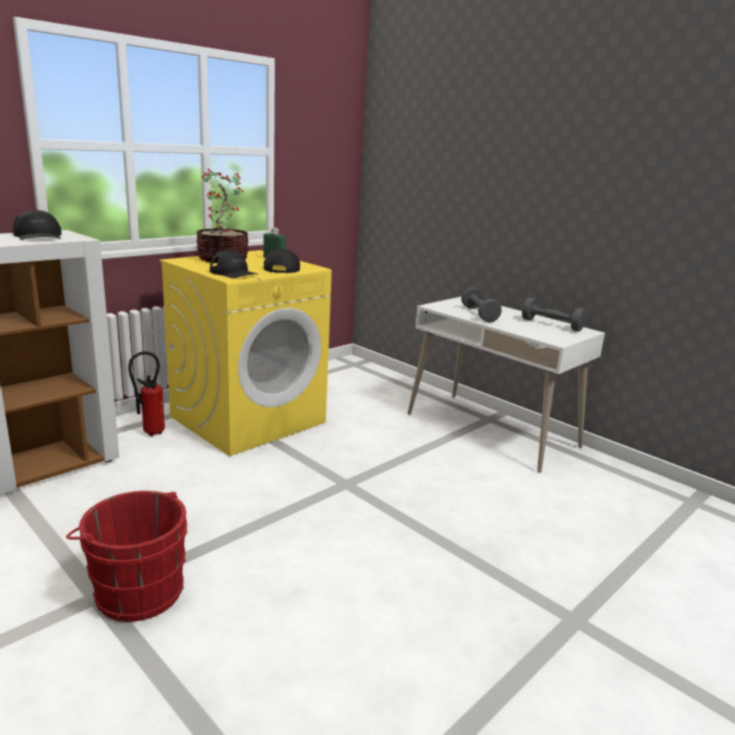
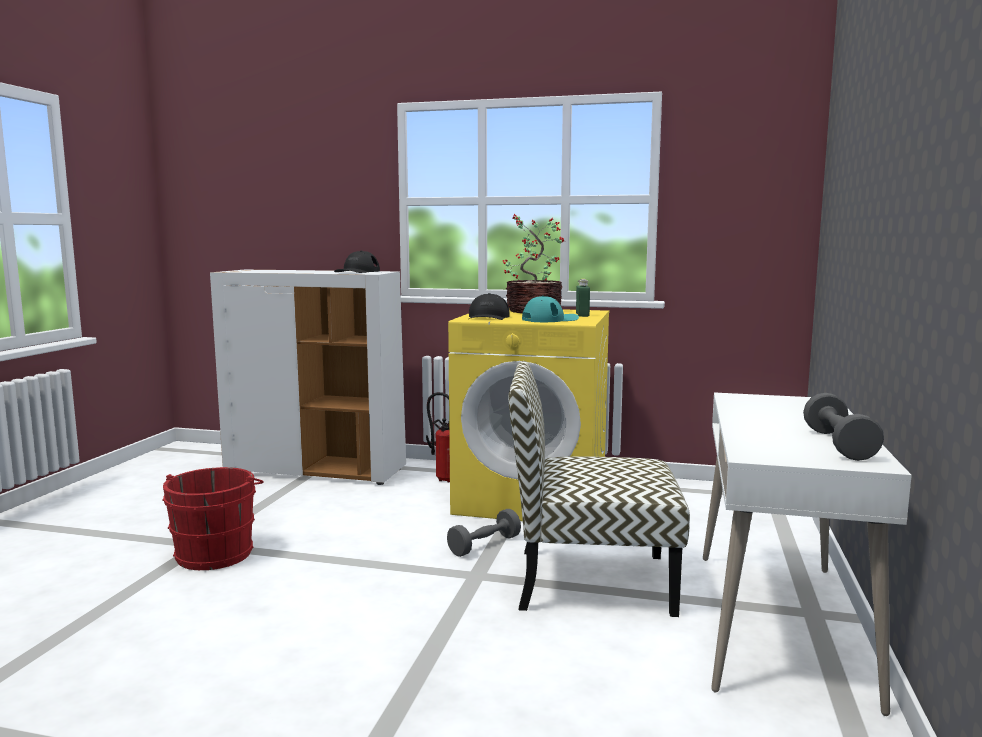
camera: 60 degrees right, 10 degrees down
(282, 268) = (550, 319): black cap -> turquoise cap
(397, 453) = (590, 581): none -> chair
(479, 314) = (763, 413): grey dumbbell -> grey dumbbell (484, 545)

